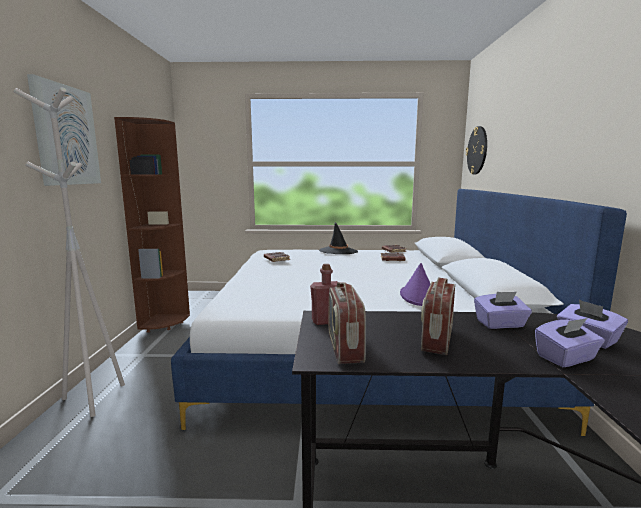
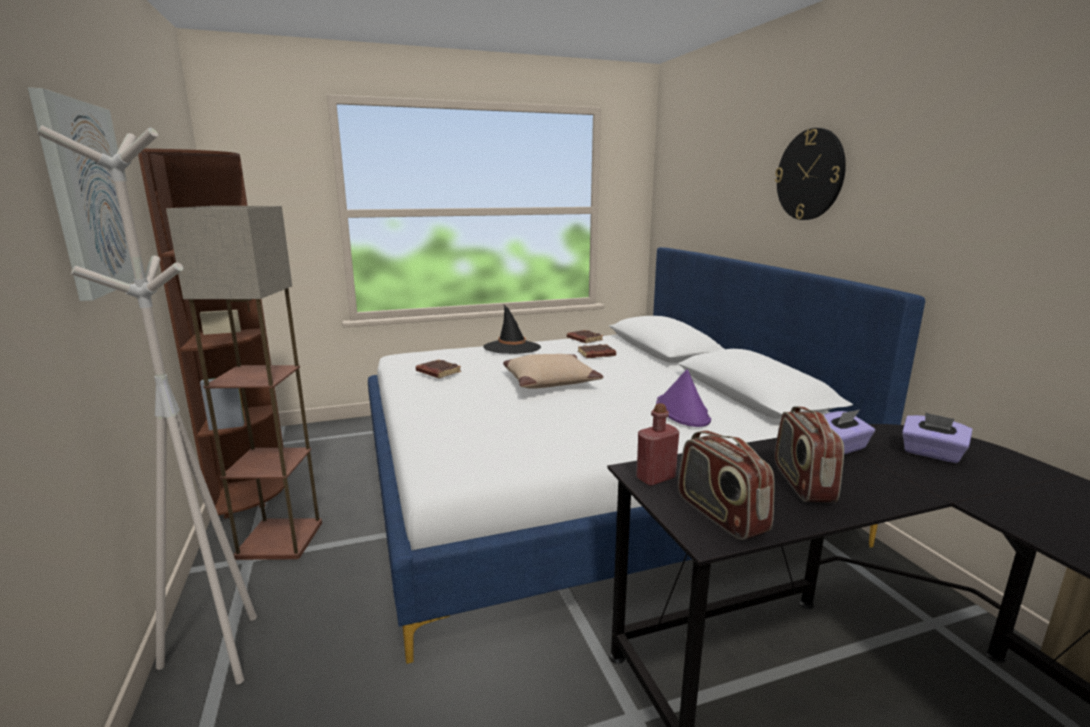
camera: 20 degrees left, 5 degrees up
(164, 347) = (279, 539): none -> floor lamp
(342, 270) = (550, 381): none -> beige pillow
(477, 150) = (680, 195): wall clock -> wall clock (810, 175)
(566, 358) = (937, 482): purple tissue box -> none

